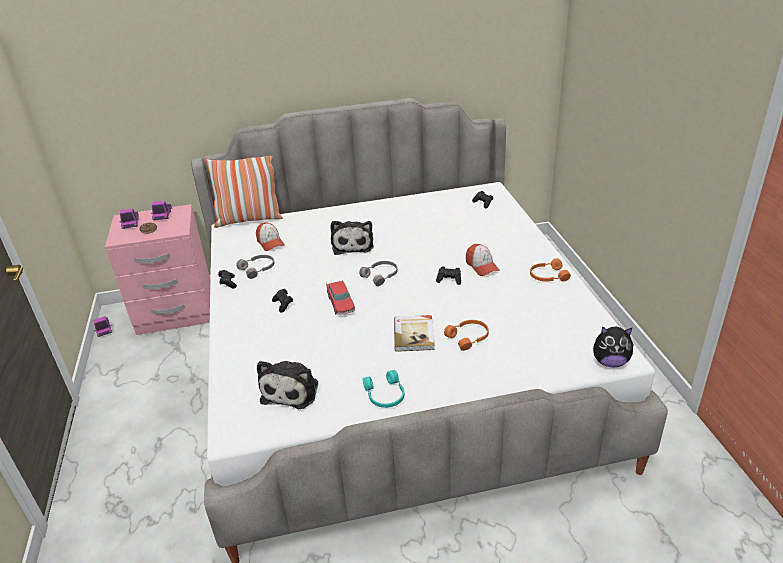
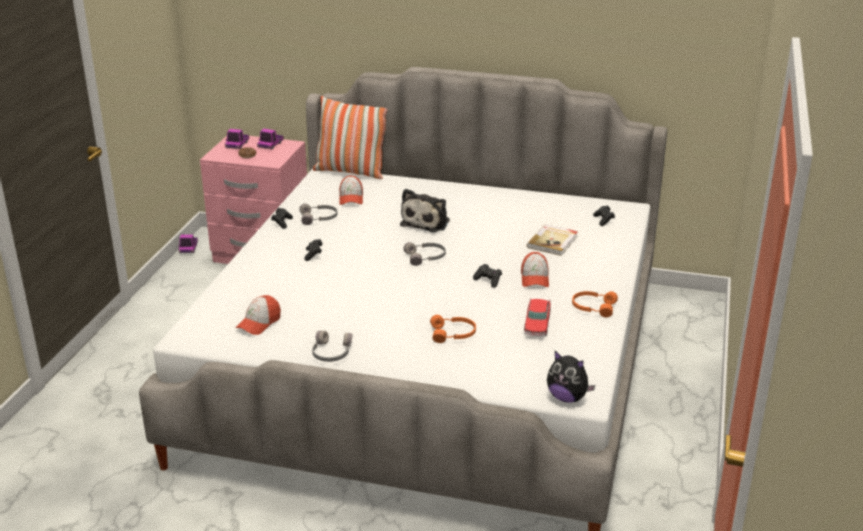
camera: 25 degrees right, 5 degrees down
(292, 390) = (259, 323): plush toy -> cap
(341, 304) = (365, 270): toy car -> toy car (537, 325)
(384, 395) = (331, 353): turquoise headphones -> grey headphones
(414, 334) = (406, 316): book -> book (553, 242)

